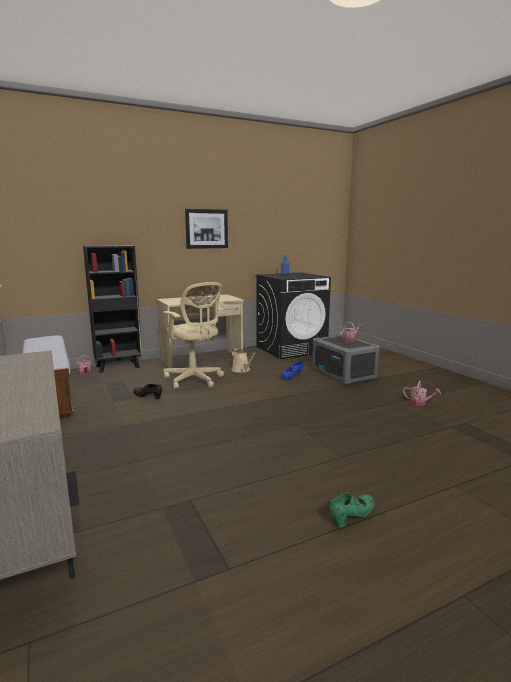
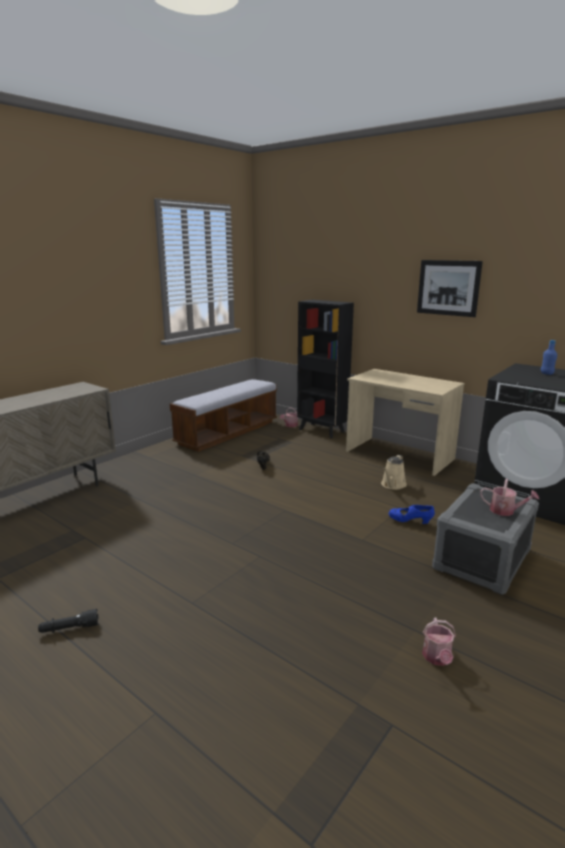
camera: 65 degrees right, 5 degrees up
(194, 380) = (328, 470): beige office chair -> none
(351, 517) = (69, 628): green shoe -> black flashlight

